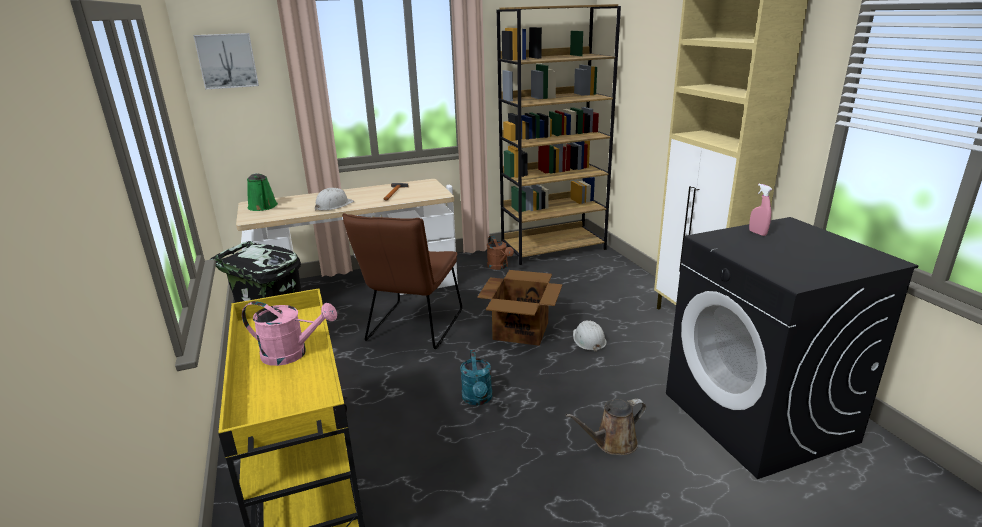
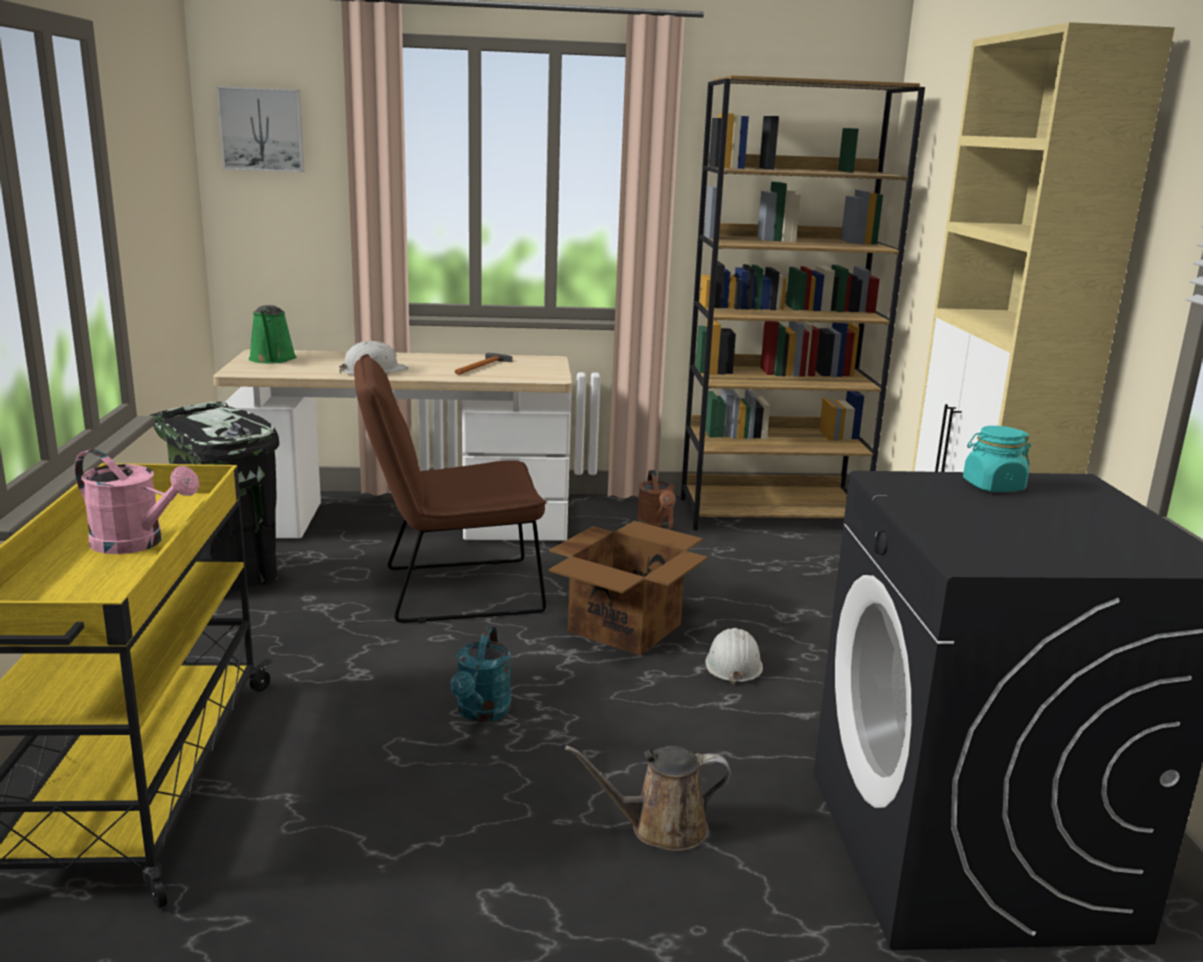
camera: 15 degrees right, 5 degrees down
(412, 328) = (450, 591): brown chair -> brown chair turned 45 degrees clockwise
(757, 233) = (992, 486): pink spray bottle -> turquoise jar

